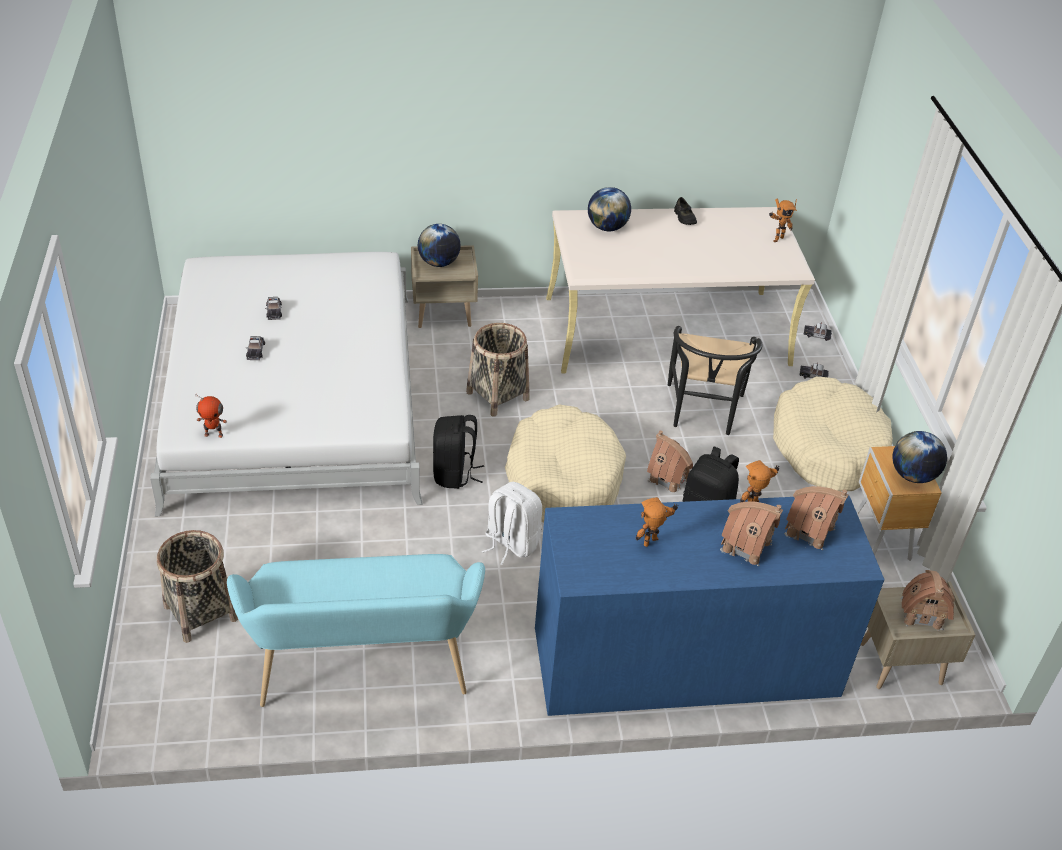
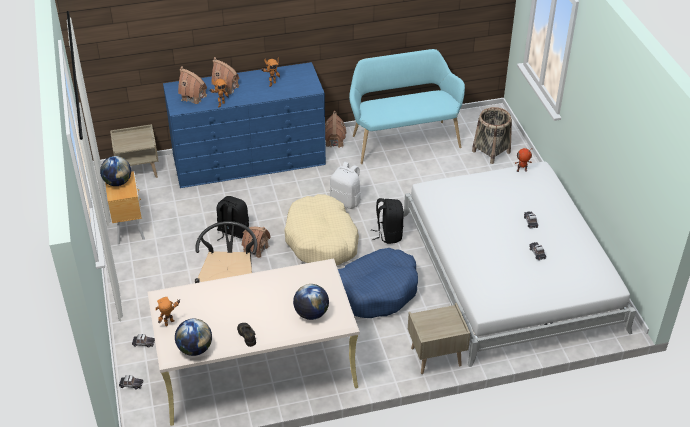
camera: 175 degrees right, 0 degrees up
(439, 263) = (443, 323): globe -> globe (195, 349)
(498, 395) = (375, 291): basket -> blue dog bed
(828, 447) = (146, 285): beige dog bed -> none
(921, 614) = (133, 138): toy house -> toy house (334, 141)

